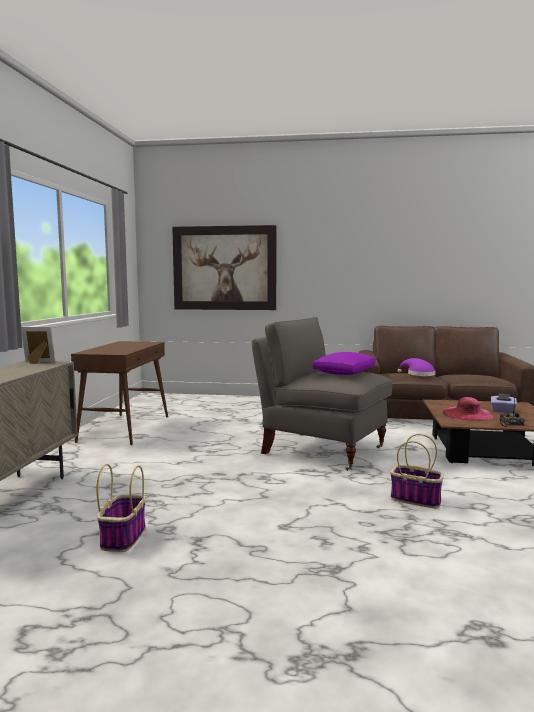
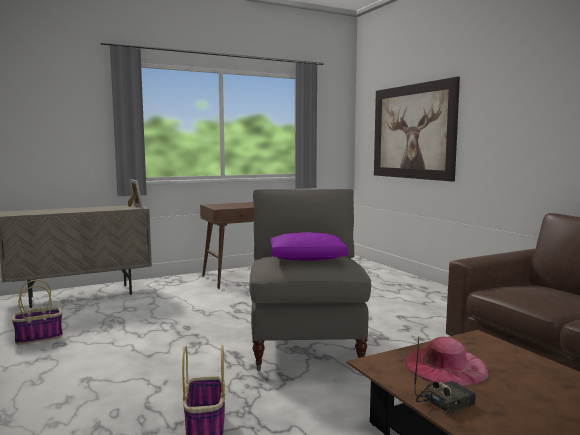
camera: 55 degrees right, 0 degrees up
(418, 374) = (538, 295): purple hat -> none
(503, 411) = (524, 387): purple tissue box -> none

